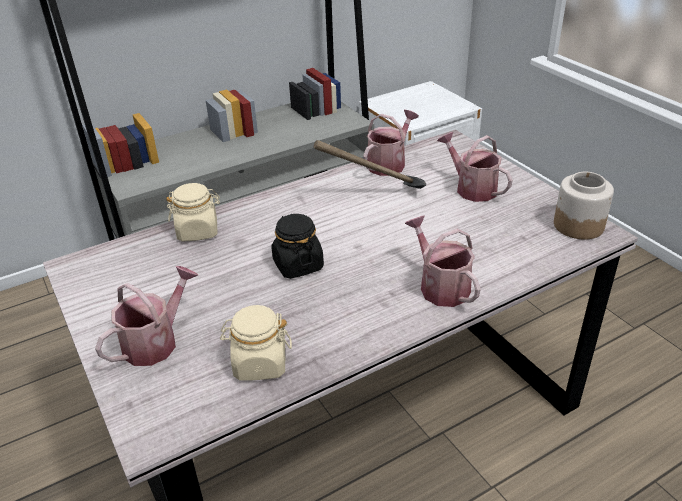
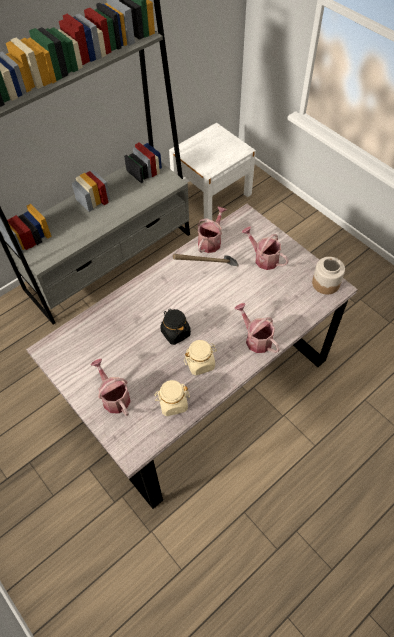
camera: 10 degrees left, 20 degrees up
(156, 341) = (114, 397): watering can -> watering can turned 60 degrees counterclockwise
(198, 231) = (110, 313): beige jar -> beige jar (200, 363)

